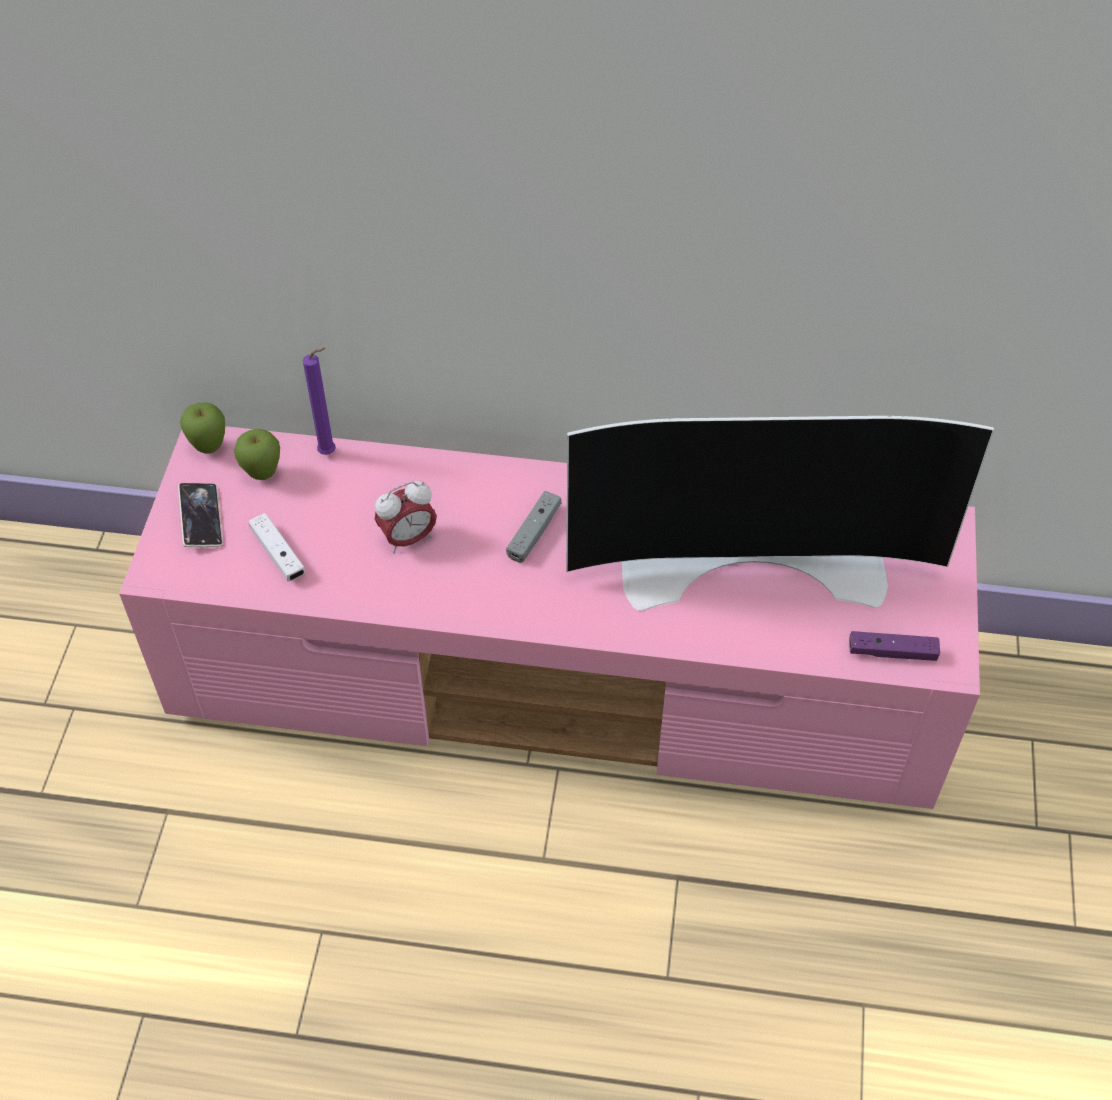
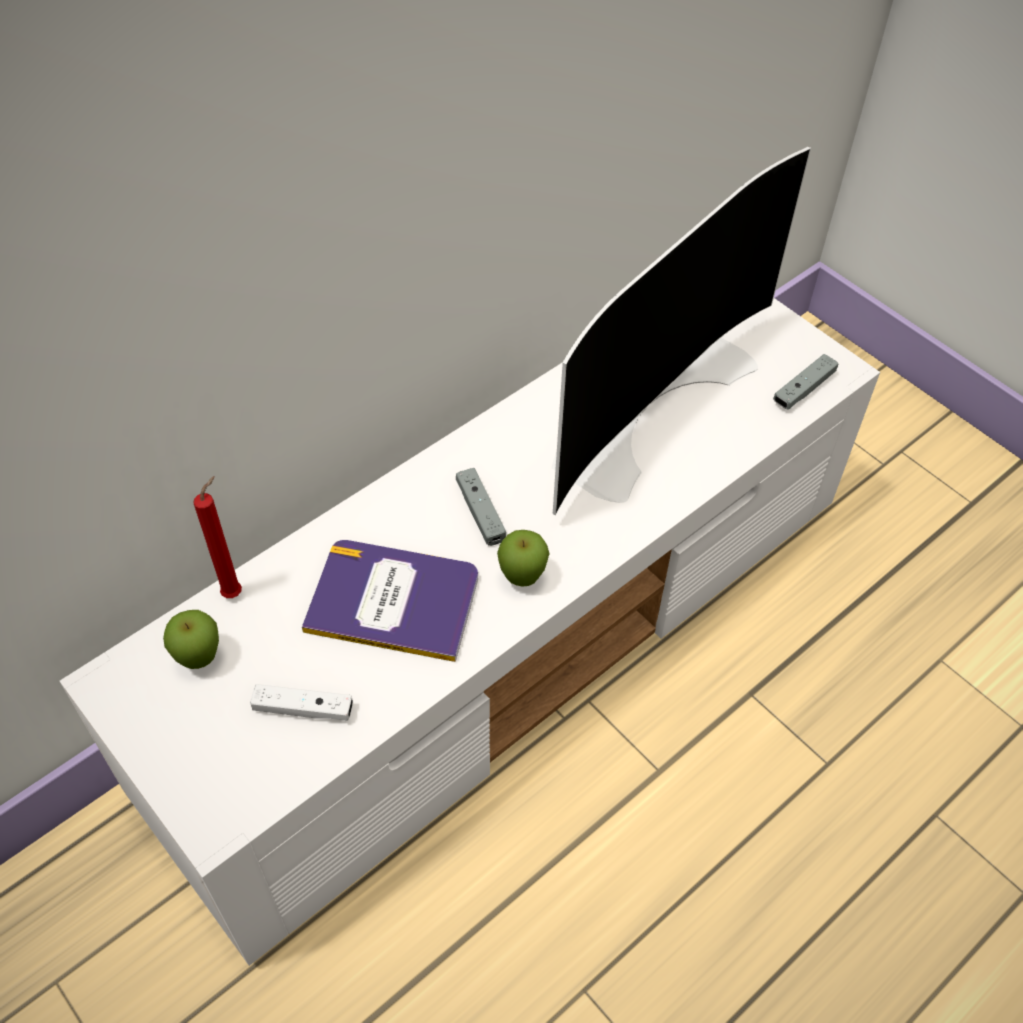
camera: 50 degrees left, 0 degrees up
(201, 518) = (192, 744): phone -> none
(209, 448) = (118, 681): apple -> apple (522, 579)
(330, 453) = (235, 592): purple candle -> red candle
(408, 539) = (393, 600): alarm clock -> book
(561, 678) = (510, 638): pink tv stand -> white tv stand
(892, 652) = (803, 389): purple game controller -> grey game controller

